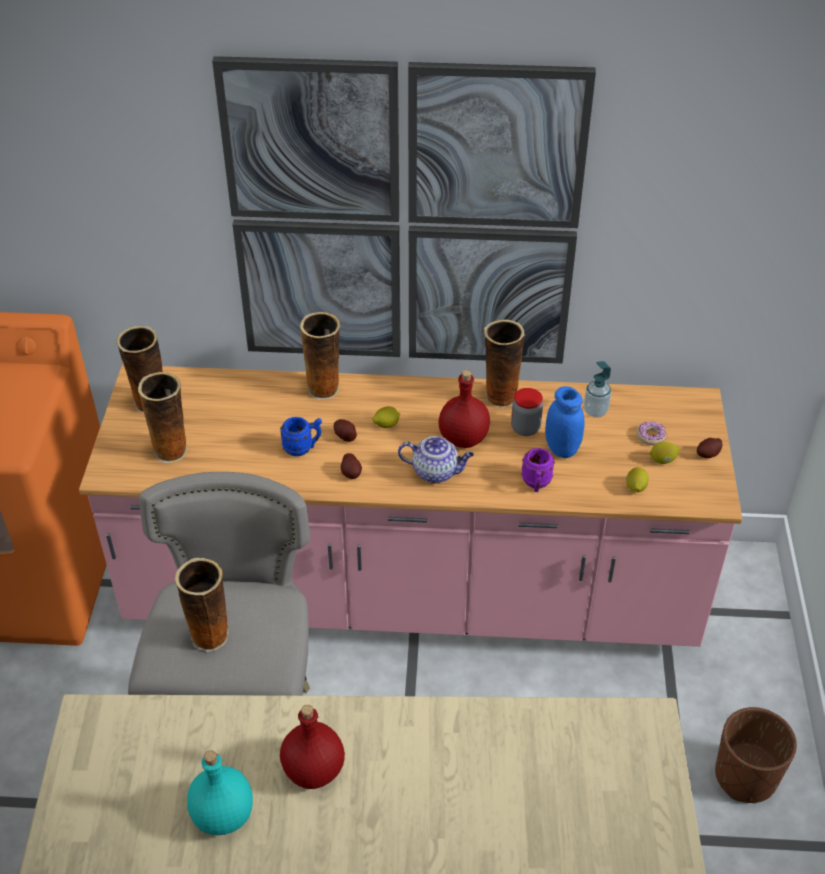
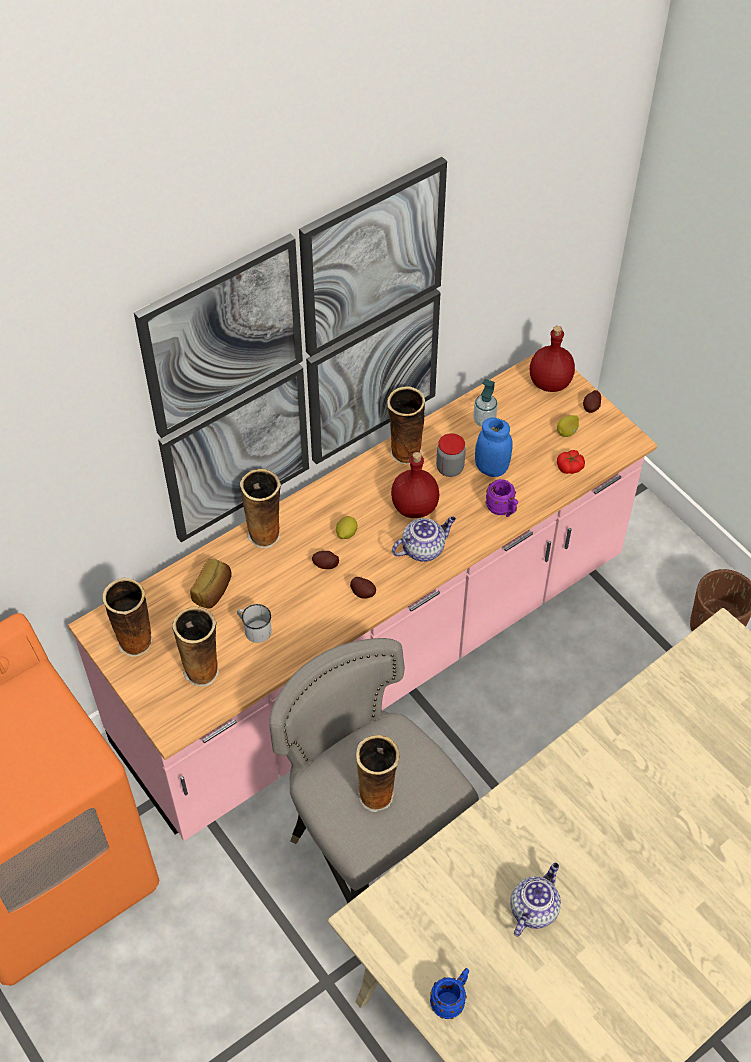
camera: 40 degrees left, 10 degrees up
(223, 814) = (533, 908): turquoise bottle -> teapot
(240, 447) = (254, 629): none -> white mug
(242, 403) = (213, 591): none -> bread
(303, 448) = (304, 597): blue mug -> blue mug (451, 999)
(313, 769) = (558, 831): red bottle -> red bottle (549, 382)
(635, 488) = (570, 467): lemon -> tomato
(650, 436) = (541, 417): donut -> none

